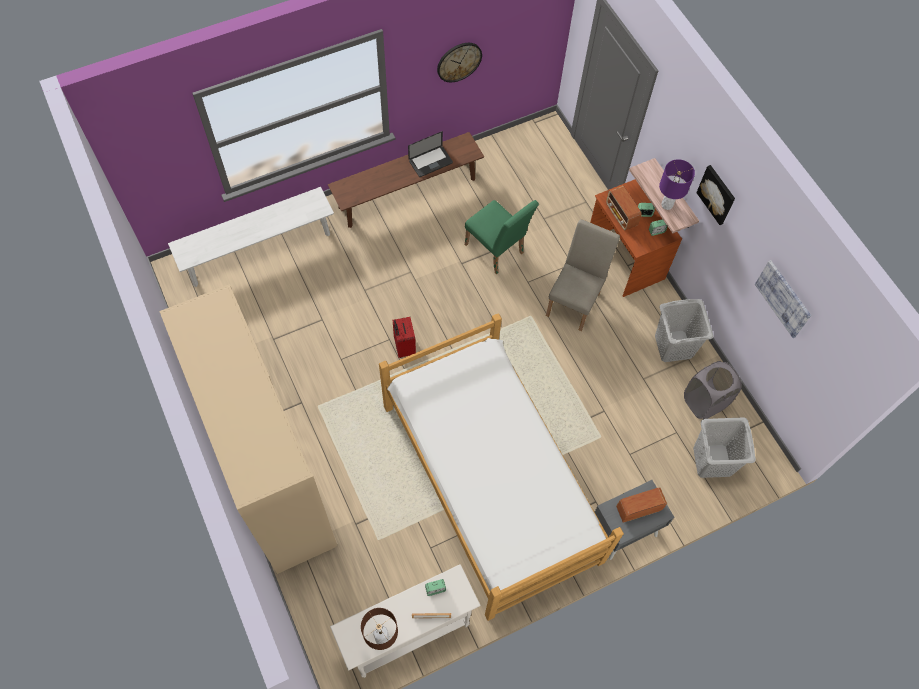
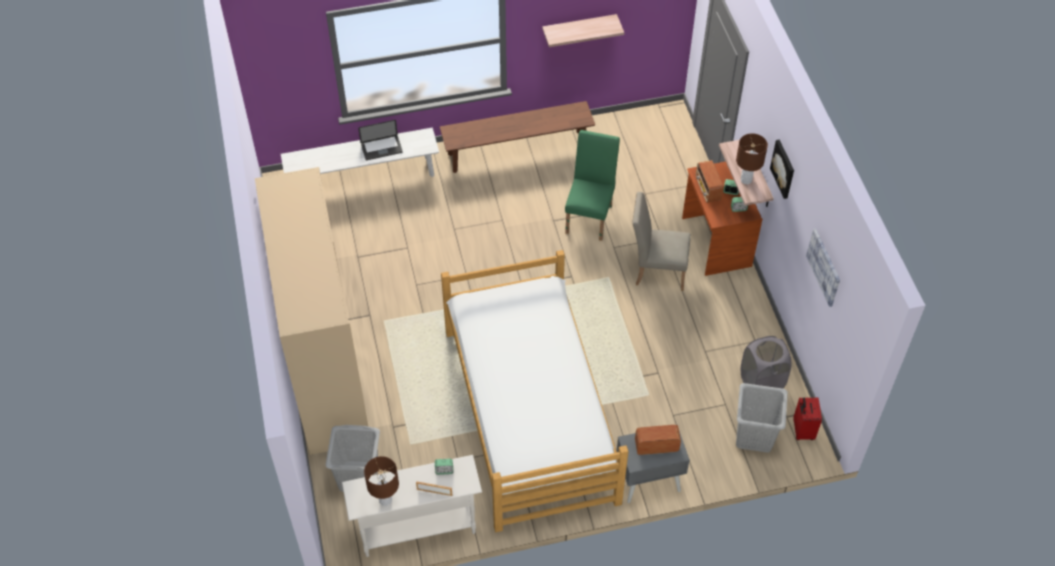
camera: 15 degrees right, 10 degrees down
(404, 347) = (478, 284): red suitcase -> red suitcase (802, 430)
(430, 162) = (542, 122): laptop -> laptop (381, 148)
(459, 61) = (579, 28): wall clock -> shelf
(496, 252) = (590, 216): green chair -> green chair turned 135 degrees counterclockwise
(575, 301) = (656, 271): beige chair -> beige chair turned 120 degrees counterclockwise
(667, 204) = (746, 180): purple table lamp -> brown table lamp
(673, 346) = (743, 328): grey laundry basket -> grey laundry basket (358, 477)

